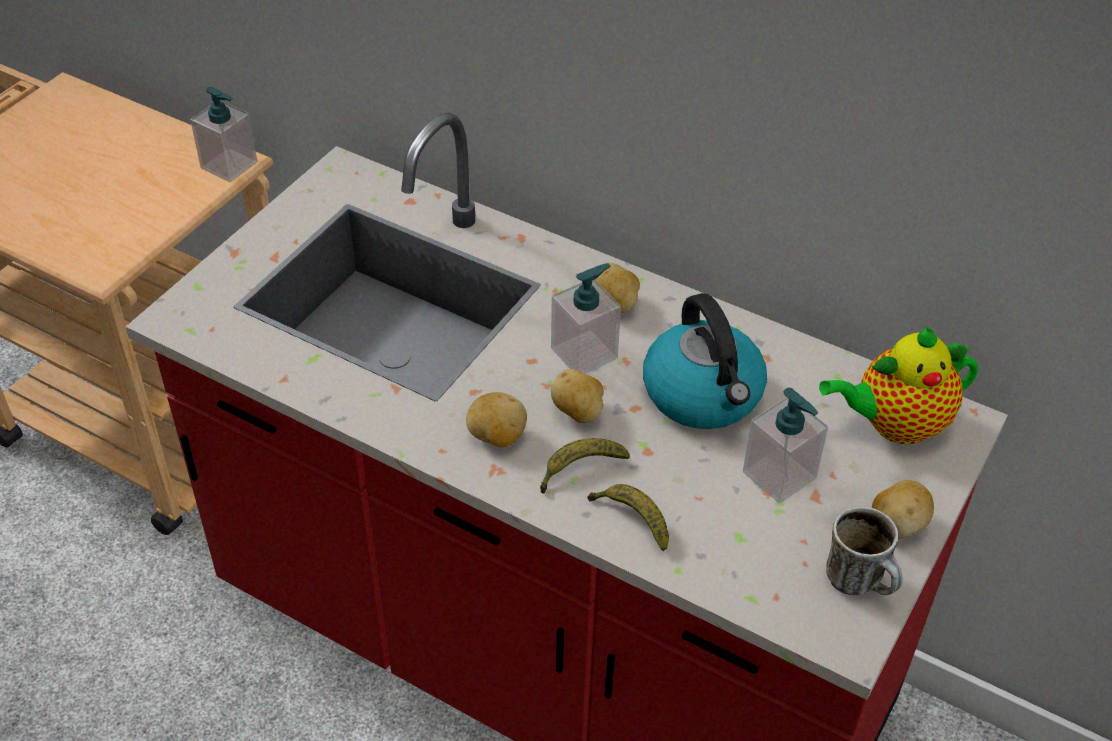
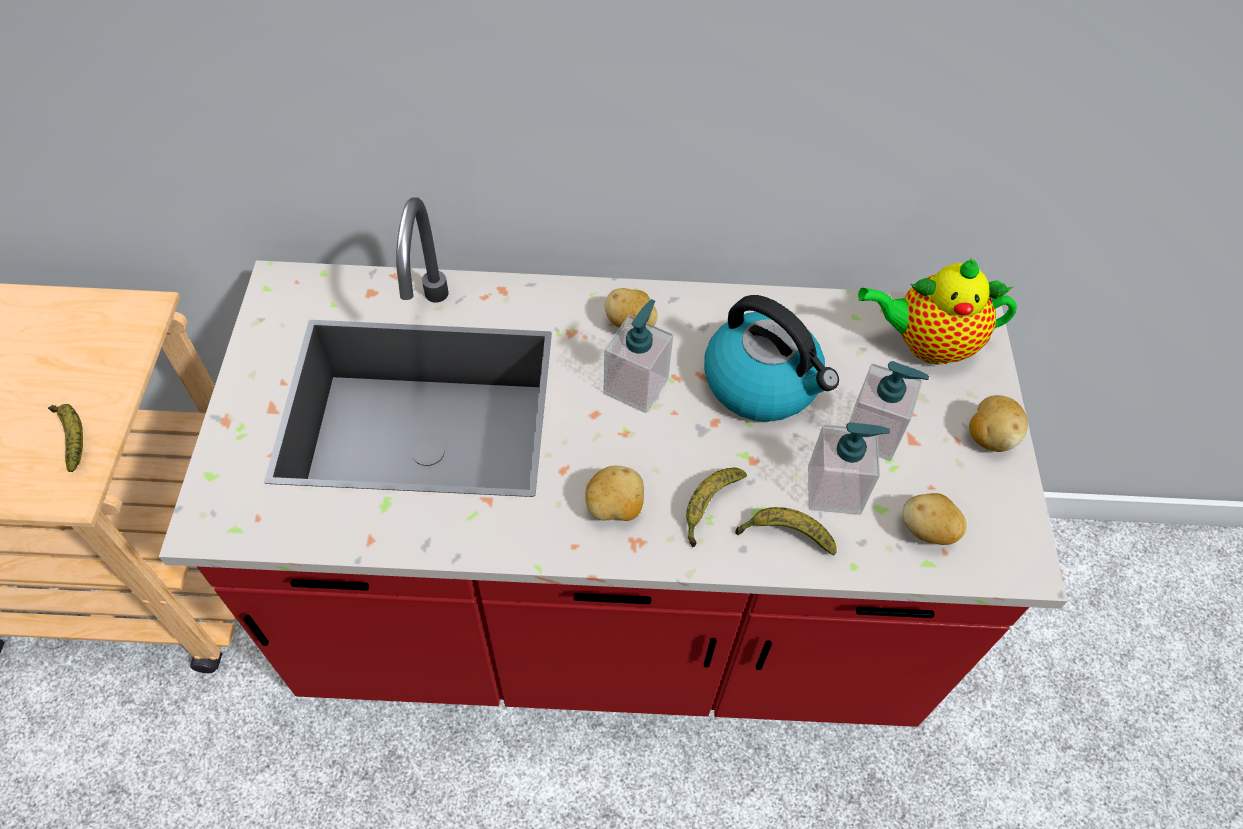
camera: 30 degrees left, 10 degrees up
(128, 234) = (73, 437): none -> banana
(229, 165) = (137, 317): soap dispenser -> soap dispenser (834, 490)
(578, 412) = (670, 449): potato -> potato (927, 530)
(861, 583) = (998, 505): mug -> none
(894, 424) = (926, 343): teapot -> teapot turned 45 degrees clockwise

